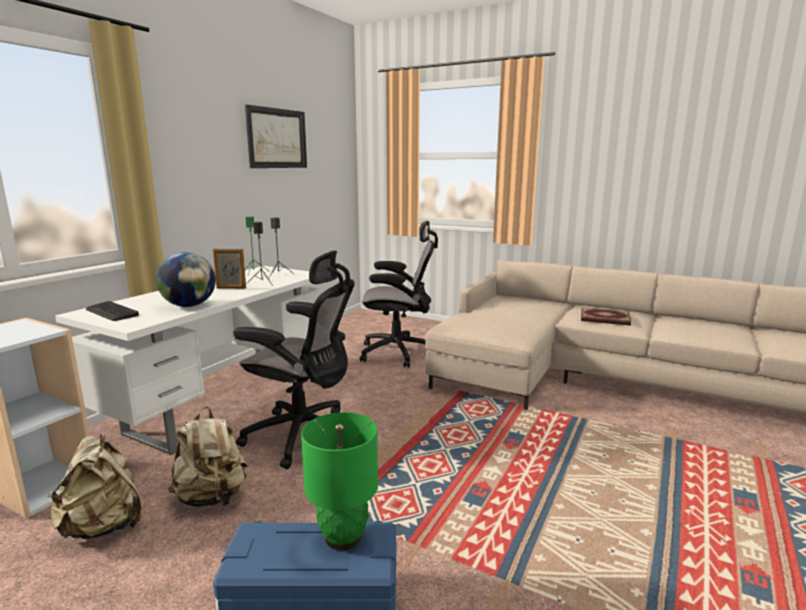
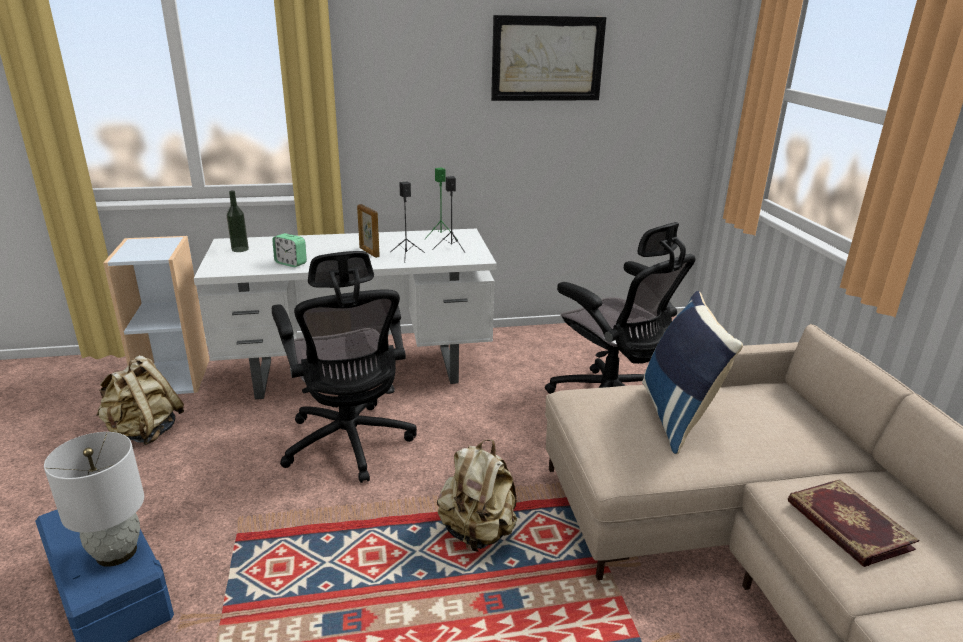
camera: 50 degrees right, 10 degrees up
(111, 312) = (240, 249): keyboard -> bottle
(189, 305) = (291, 263): globe -> alarm clock
(212, 497) = (212, 455): beige backpack -> beige backpack (478, 532)
(343, 537) = (116, 552): green table lamp -> white table lamp
(498, 314) = (678, 416): none -> blue pillow

